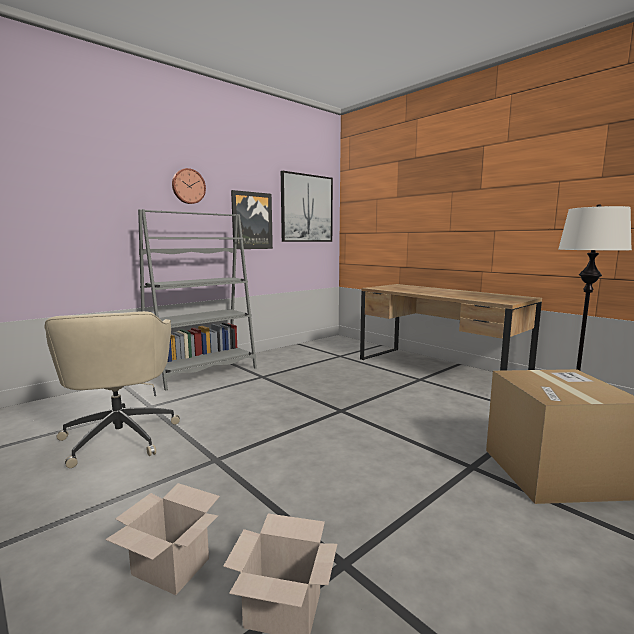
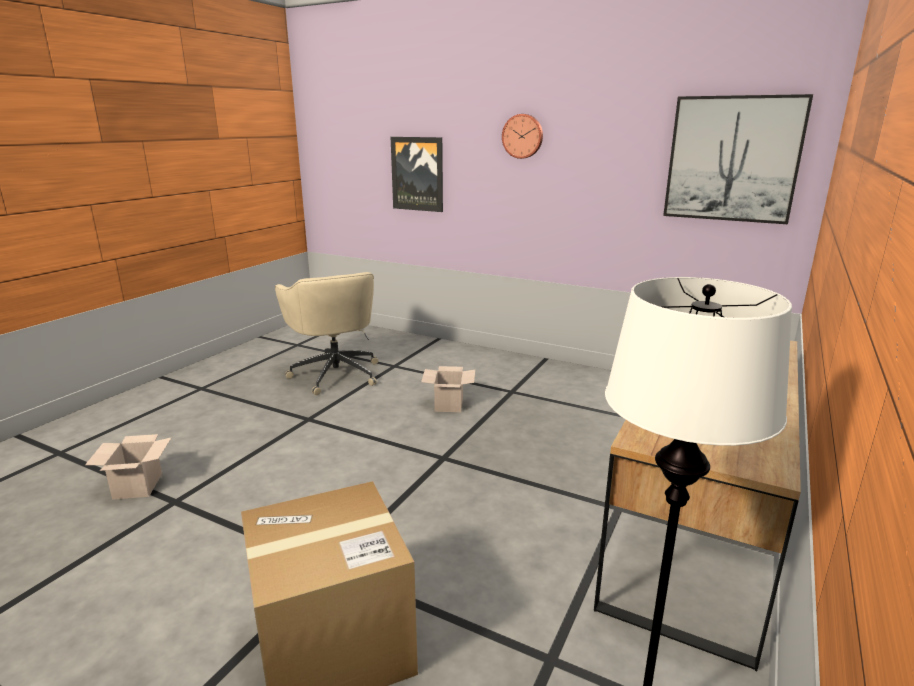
camera: 70 degrees right, 10 degrees up
(120, 436) = (335, 373): beige office chair -> beige office chair turned 75 degrees counterclockwise
(168, 567) = (180, 440): cardboard box -> cardboard box (448, 404)
(202, 373) = (493, 360): grey bookcase -> none
(251, 220) = (611, 180): picture -> picture (417, 174)

